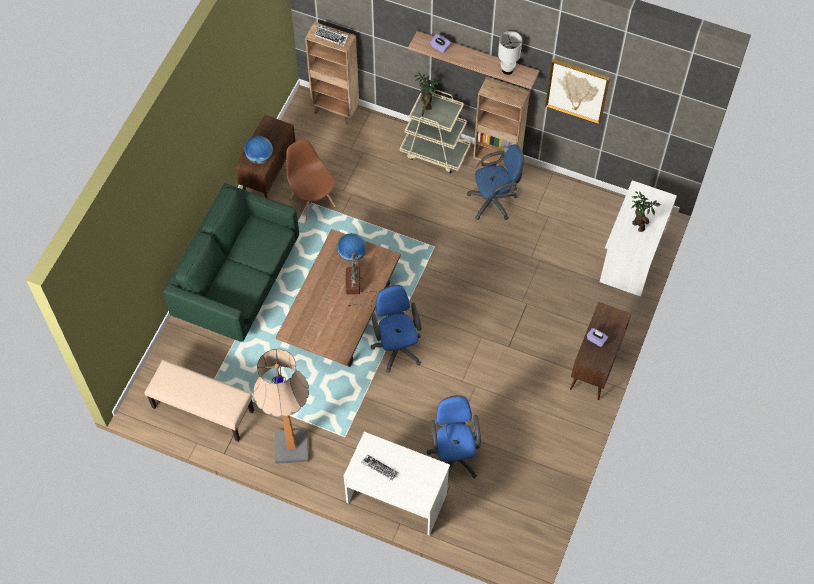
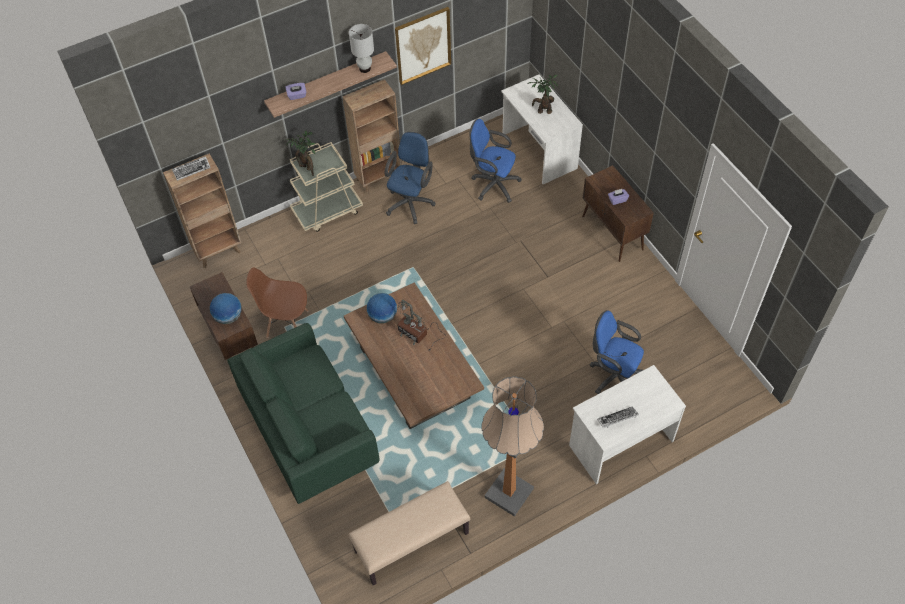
camera: 50 degrees left, 5 degrees down
(397, 346) = (480, 352): blue office chair -> blue office chair (493, 184)

